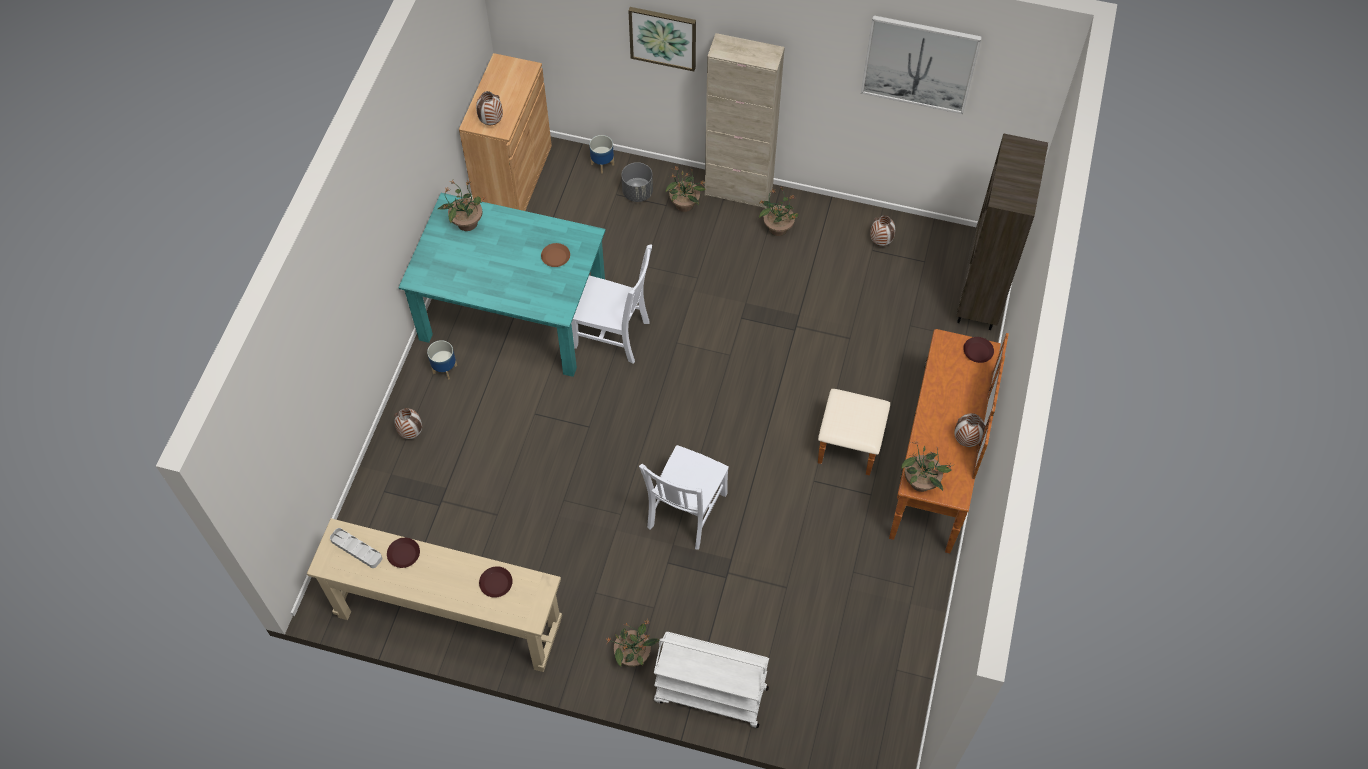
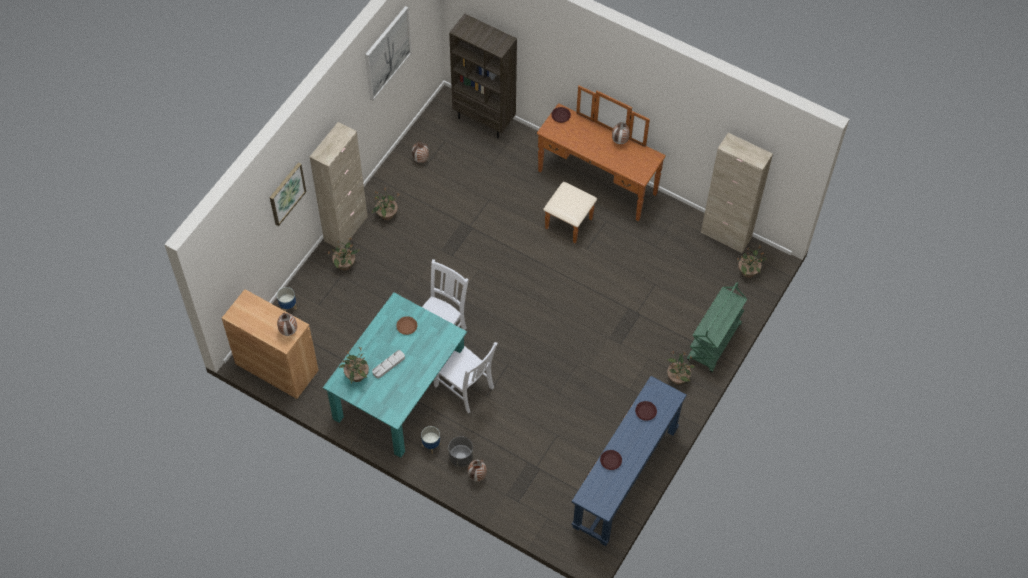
camera: 75 degrees left, 0 degrees up
(356, 549) = (599, 488): grey tray -> grey tray (388, 365)
(449, 618) = (625, 478): beige console table -> blue console table
(637, 192) = (322, 290): grey planter -> grey planter (460, 457)
(685, 513) = (588, 325): white chair -> white chair (465, 388)
(710, 695) = (714, 343): white cart -> green cart
(912, 671) = (725, 235): none -> beige cabinet
(921, 482) = (640, 172): potted plant -> potted plant (748, 271)

